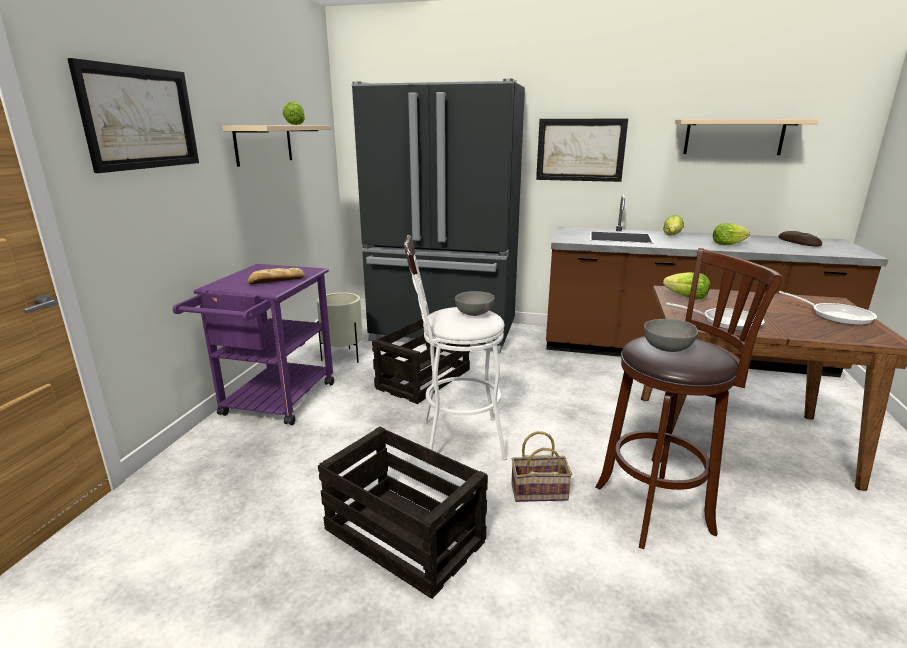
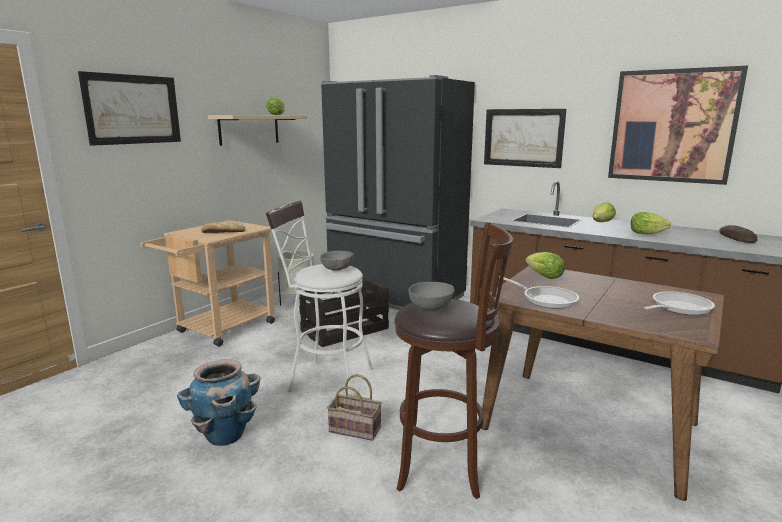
camera: 20 degrees right, 5 degrees down
(274, 403) = (220, 330): purple cart -> beige cart
(403, 535) = (224, 435): crate -> planter
(733, 137) = (672, 126): beige shelf -> picture
(836, 316) = (677, 308): frying pan -> frying pan turned 105 degrees counterclockwise

